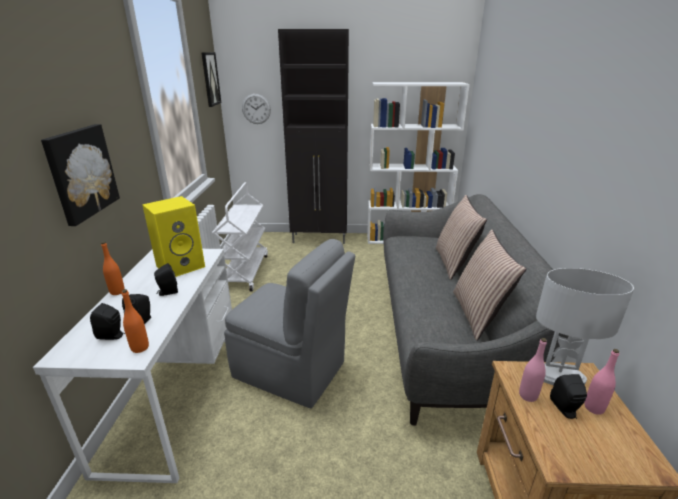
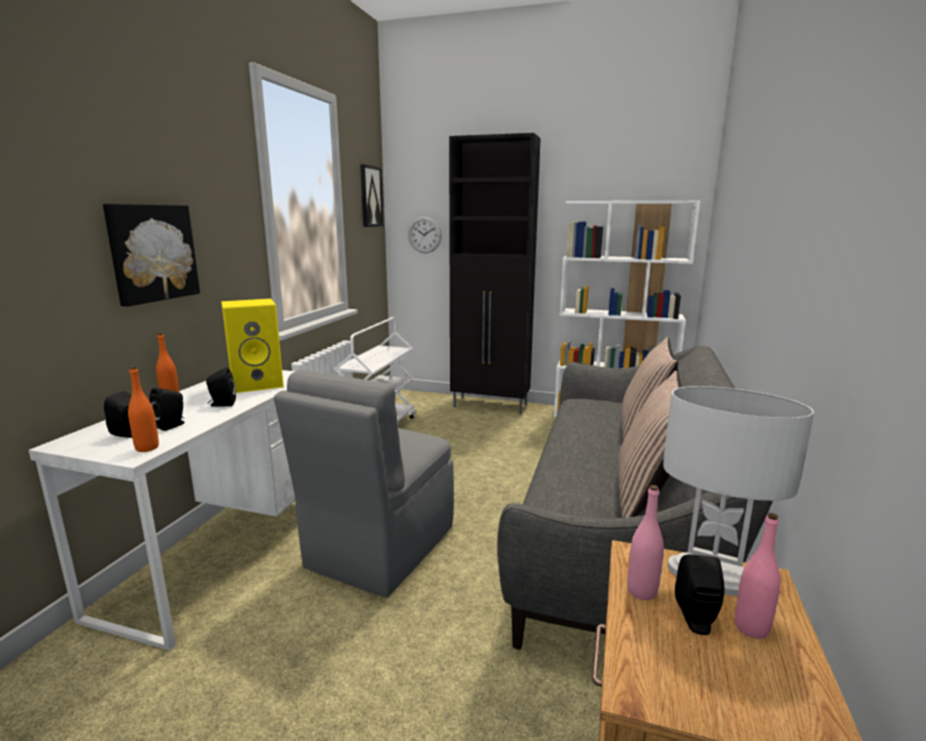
camera: 15 degrees right, 10 degrees down
(292, 371) = (378, 548): grey chair -> grey chair turned 75 degrees clockwise

